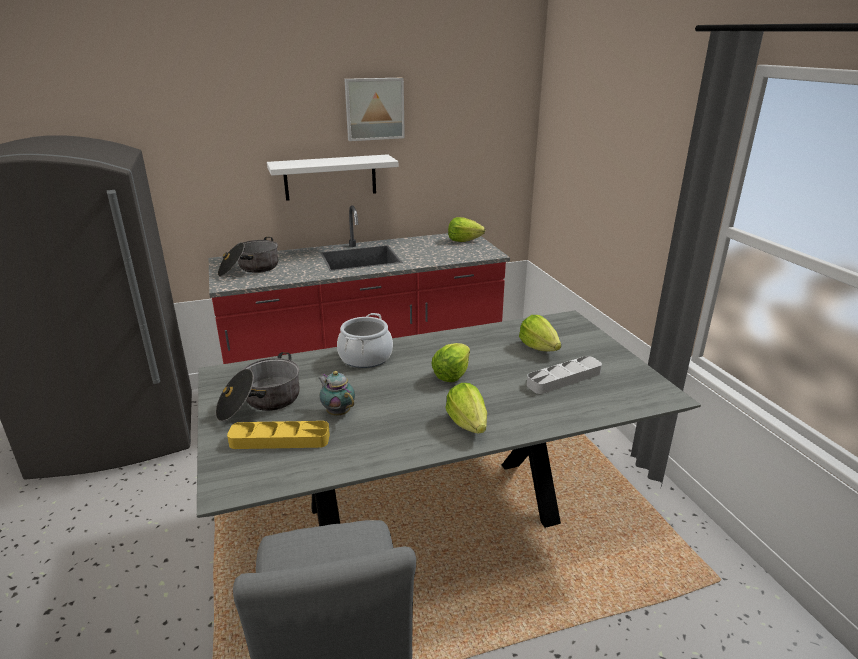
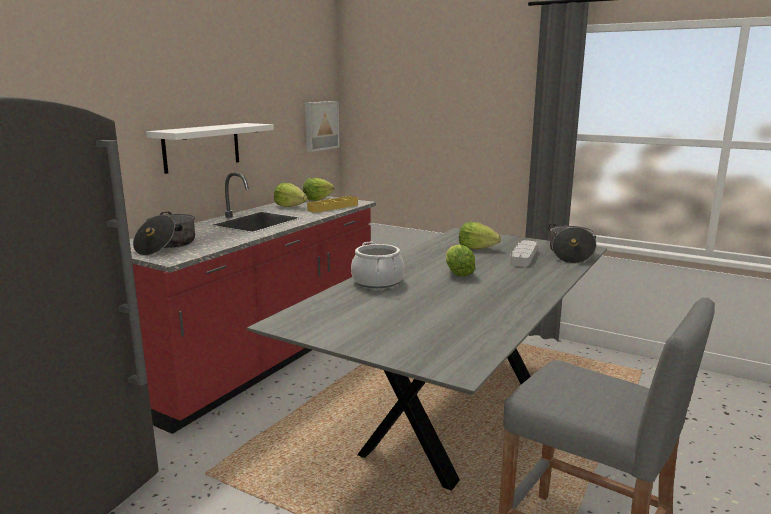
camera: 40 degrees left, 10 degrees down
(260, 403) = (361, 326): cooking pot -> cooking pot (570, 254)
(280, 440) = (429, 337): yellow tray -> yellow tray (333, 207)
(338, 412) = (432, 311): teapot -> none
(374, 109) = (233, 78): picture -> picture (320, 125)
(468, 424) = (523, 290): lettuce -> lettuce (290, 206)

